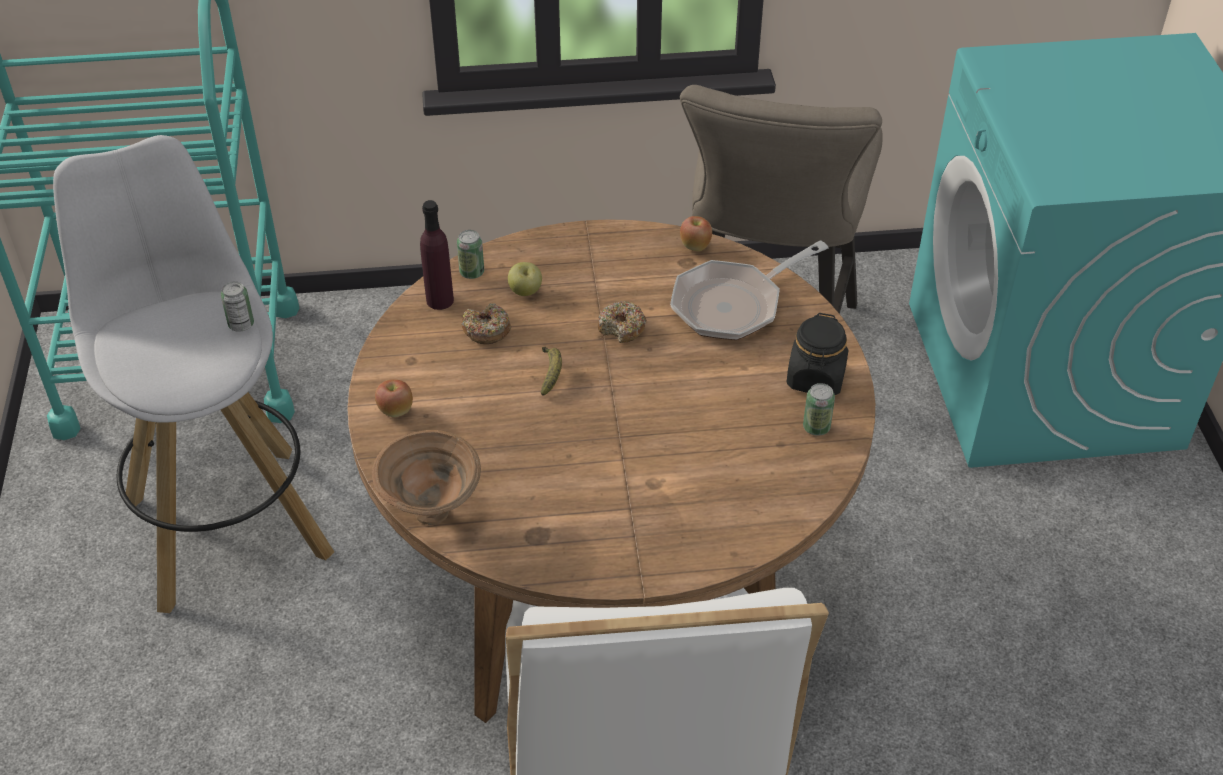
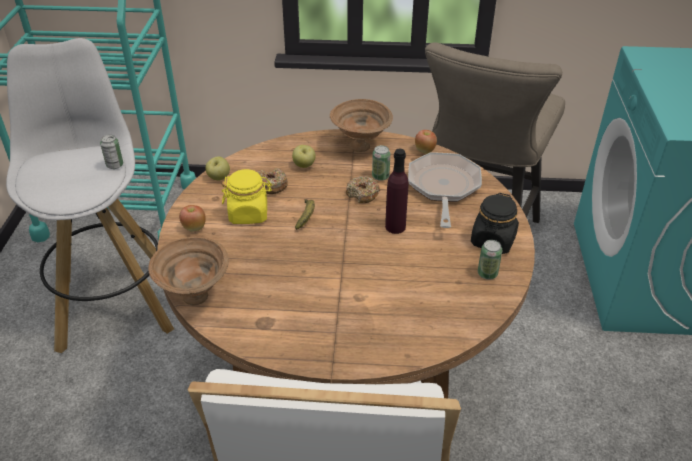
camera: 10 degrees right, 5 degrees down
(405, 327) = (219, 178): none -> apple
(440, 300) = (246, 165): purple bottle -> purple bottle (395, 227)
(467, 379) = (249, 214): none -> yellow jar
(472, 272) = (272, 151): can -> can (380, 176)
(601, 250) = (361, 147): none -> brown bowl
(733, 304) = (443, 188): frying pan -> frying pan turned 120 degrees clockwise

